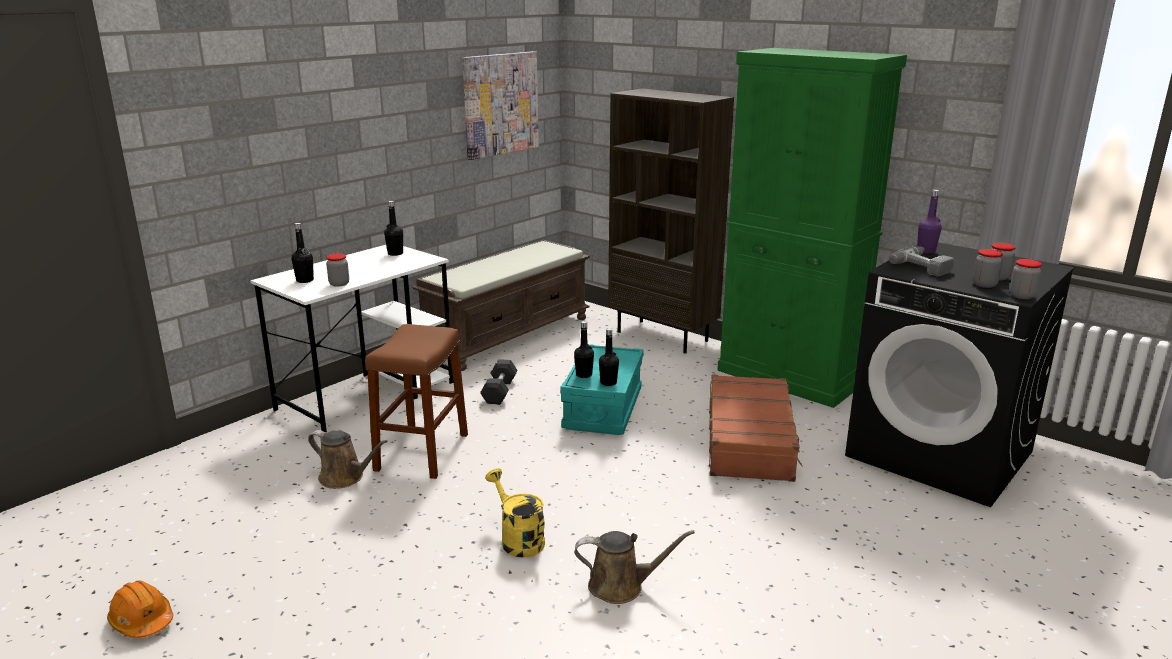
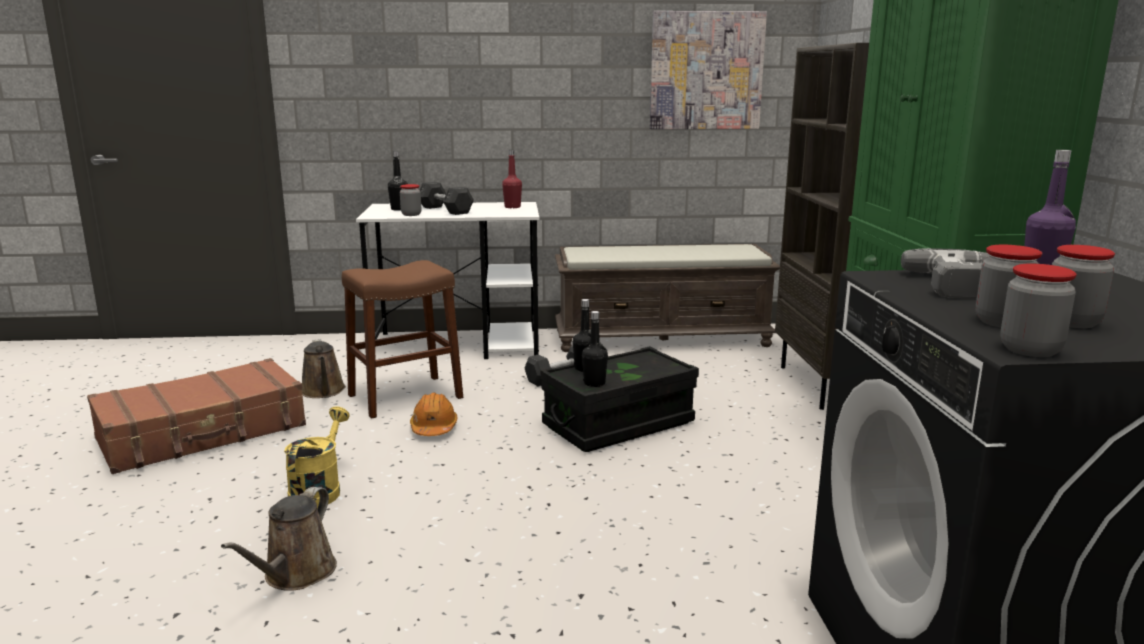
camera: 45 degrees right, 5 degrees down
(142, 620) = (58, 422): orange hard hat -> orange hard hat (434, 428)
(350, 271) = (445, 210): none -> grey dumbbell
(395, 253) = (512, 207): black bottle -> red bottle
(603, 409) = (618, 424): turquoise storage box -> black storage box
(621, 586) = (296, 575): brown watering can -> brown watering can turned 60 degrees clockwise
(750, 441) = (712, 521): brown suitcase -> brown suitcase (203, 433)

